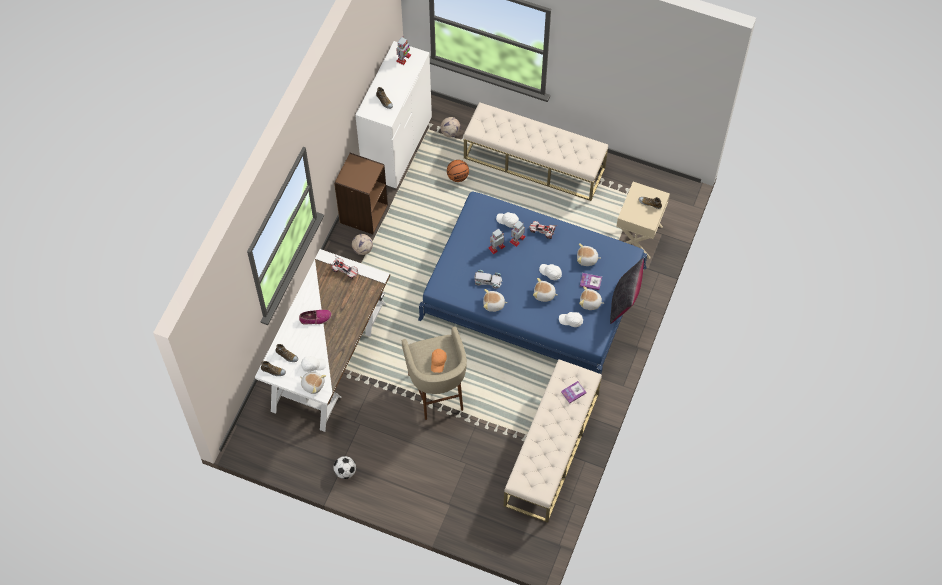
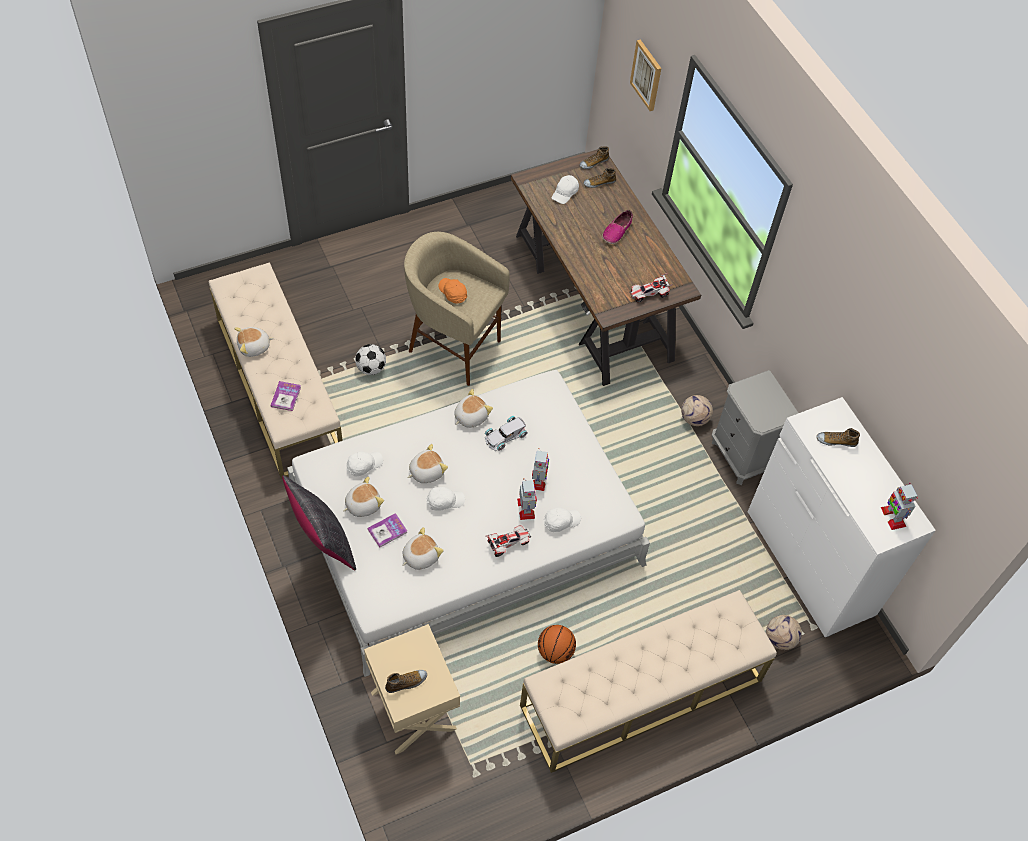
camera: 130 degrees right, 5 degrees down
(234, 322) = (647, 75): none -> picture
(313, 384) = (544, 179): plush toy -> plush toy (254, 347)
(328, 356) = (594, 296): white desk -> brown desk
(345, 471) = (458, 221): football -> football (371, 368)
(363, 213) = (743, 456): brown bookcase -> grey nightstand
(457, 176) = (703, 590): basketball -> basketball (555, 651)
(532, 293) = (466, 526): blue bed -> white bed

